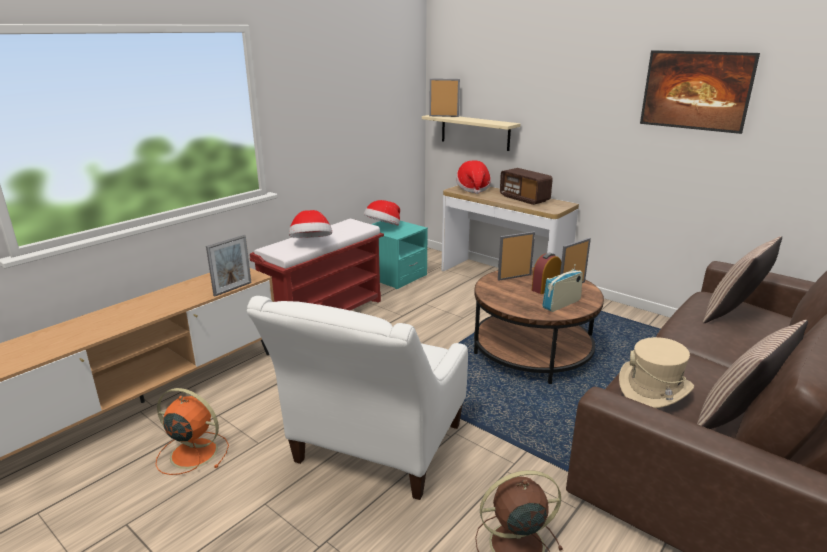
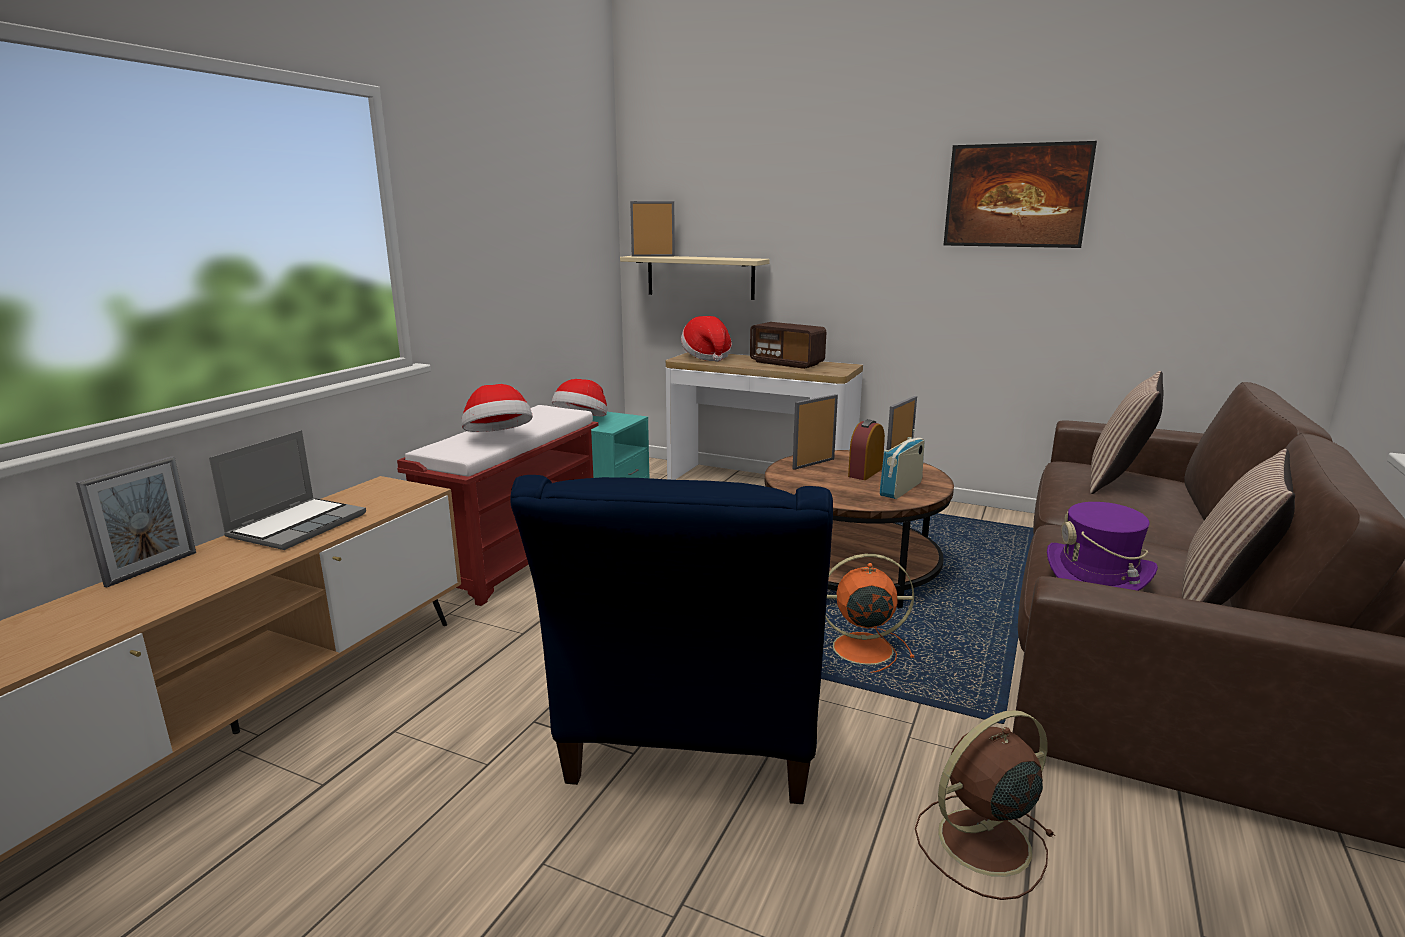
camera: 15 degrees left, 5 degrees down
(181, 292) = (298, 525): none -> laptop
(192, 452) = (368, 802): orange fan -> orange fan (859, 649)
(233, 289) = (392, 511): picture frame -> picture frame (152, 569)
(373, 451) = (691, 743): white armchair -> blue armchair
(654, 389) = (1097, 577): beige hat -> purple hat

